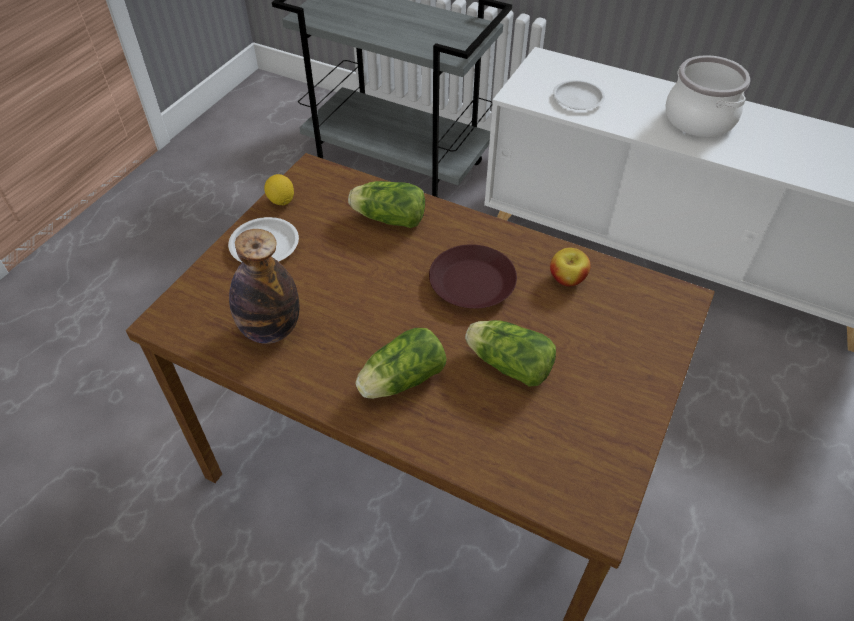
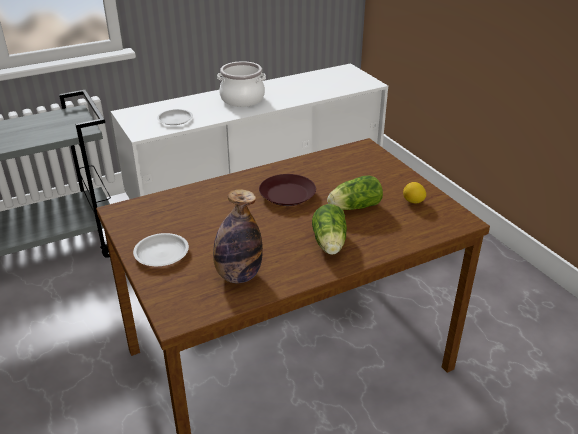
camera: 55 degrees left, 15 degrees down
(281, 201) = (129, 232): lemon -> lemon (413, 202)
(387, 218) = (201, 201): lettuce -> none
(567, 279) = (318, 168): apple -> none

